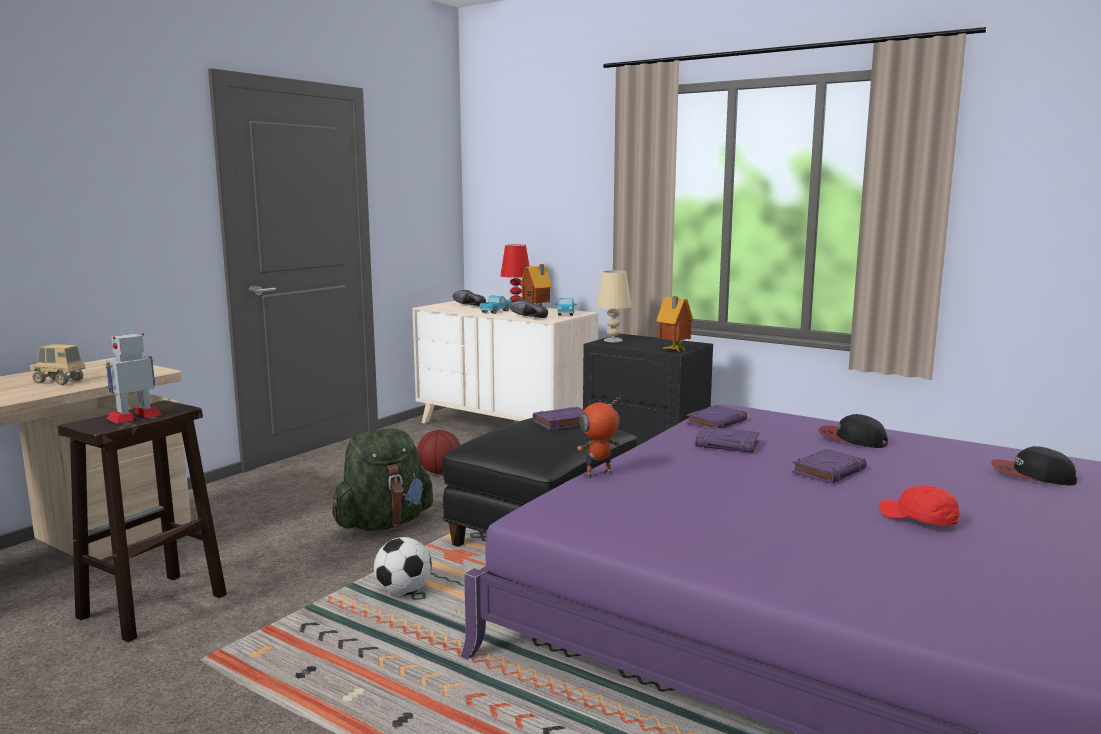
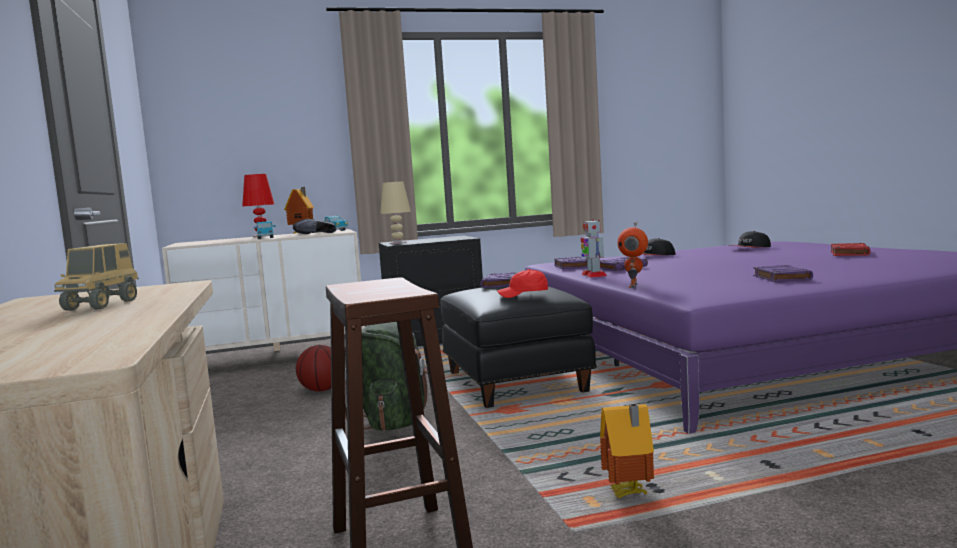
camera: 50 degrees left, 5 degrees down
(59, 382) = (101, 305): toy truck -> toy truck turned 45 degrees counterclockwise
(135, 416) = (381, 288): toy robot -> toy robot (593, 275)
(404, 592) = (548, 435): football -> none
(467, 306) = (212, 241): black shoe -> none
(673, 350) = (463, 238): toy house -> toy house (629, 494)
(828, 471) = (704, 260): purple book -> purple book (781, 278)
(918, 519) = (796, 259): red cap -> red cap (524, 294)
(1028, 545) = (849, 253): none -> red book

